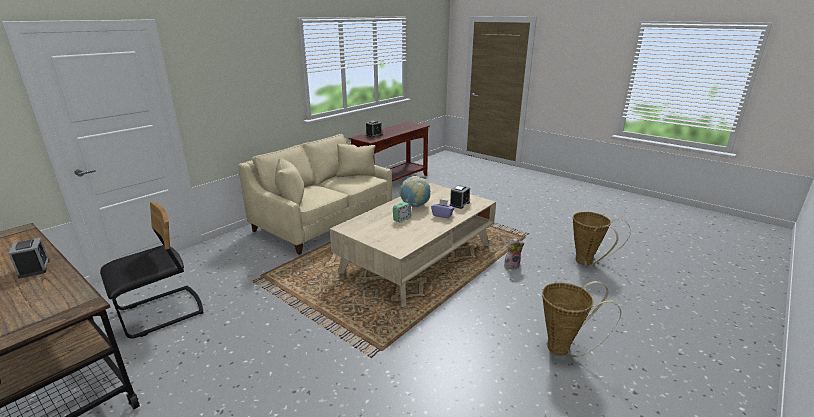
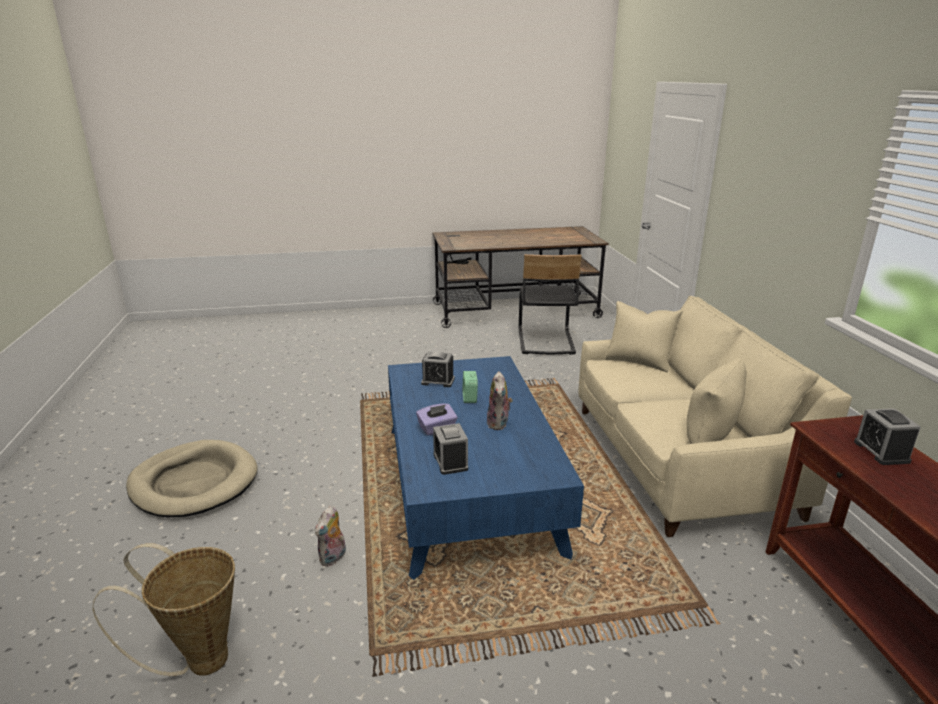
camera: 130 degrees right, 0 degrees up
(34, 268) = (519, 242): alarm clock -> alarm clock (438, 381)
(415, 205) = (499, 424): globe -> plush toy
(418, 258) = (469, 486): beige coffee table -> blue coffee table
(564, 349) = (194, 482): basket -> beige dog bed

